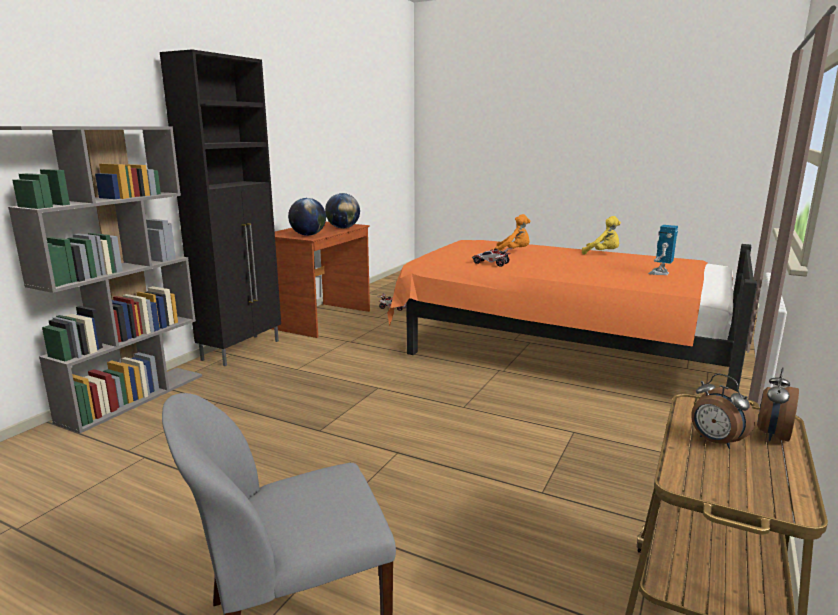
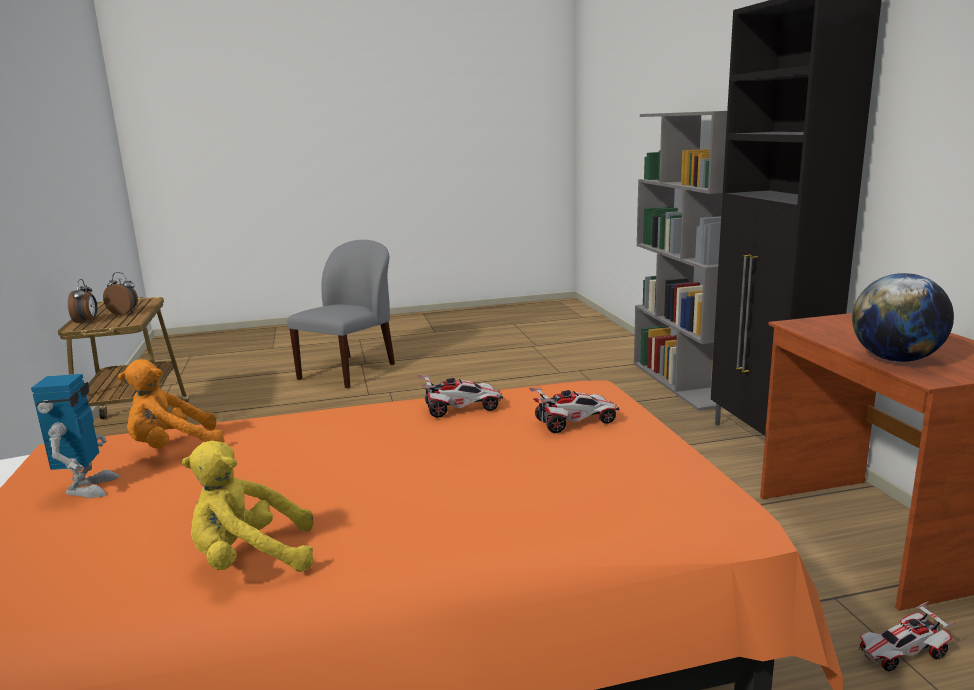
camera: 140 degrees right, 0 degrees up
(308, 235) = (827, 327): globe -> none
(462, 253) = (574, 422): none -> toy car
(514, 252) = (491, 470): orange plush toy -> orange plush toy (173, 448)

